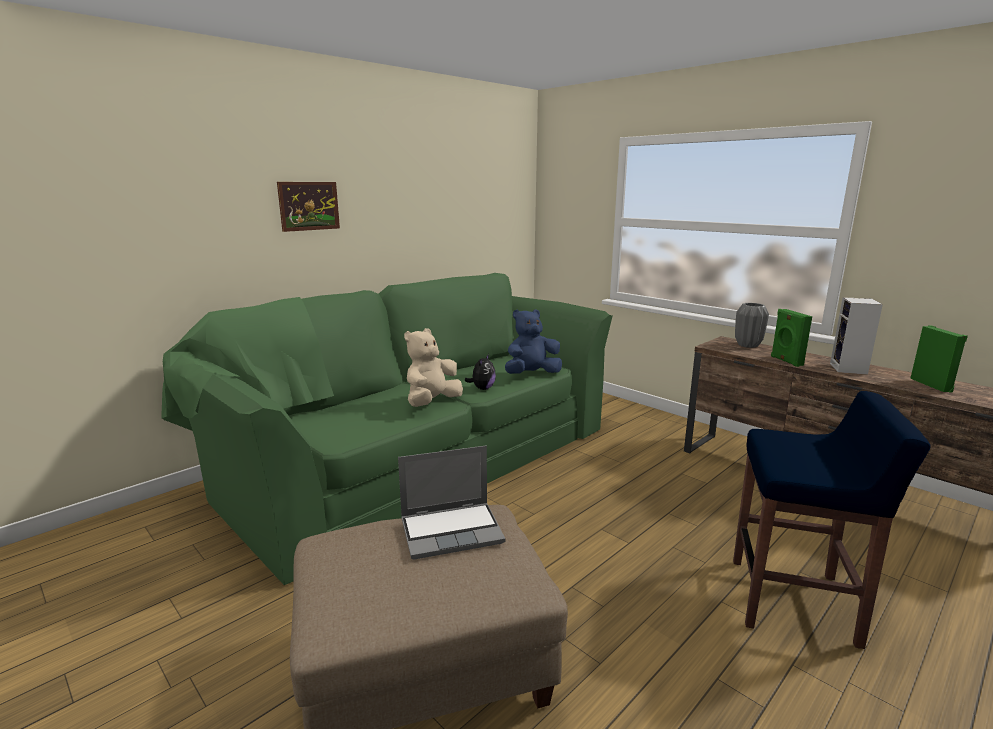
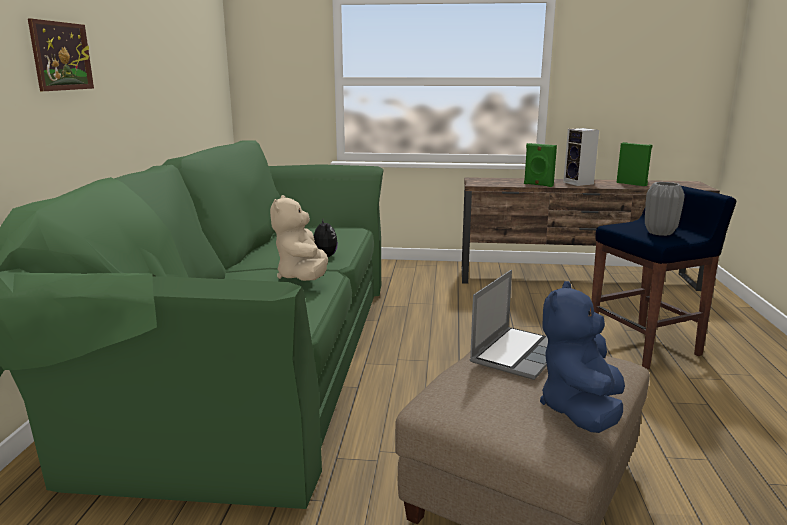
camera: 40 degrees left, 0 degrees up
(531, 374) = (342, 237): blue plush toy -> blue plush toy (581, 410)
(748, 345) = (495, 180): grey vase -> grey vase (660, 233)

